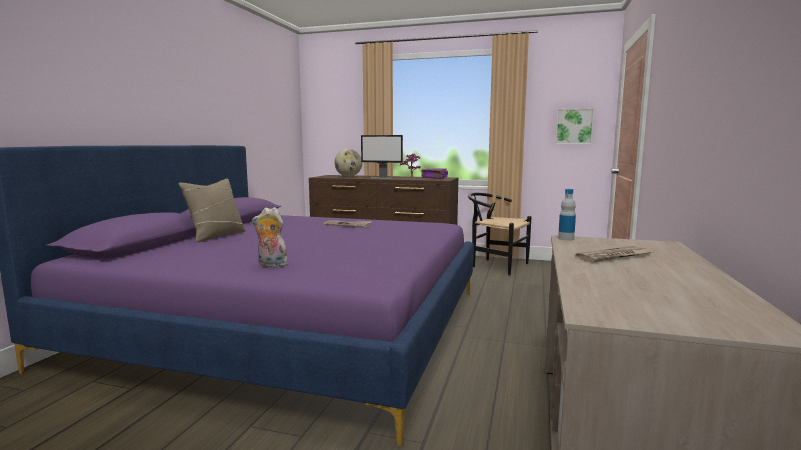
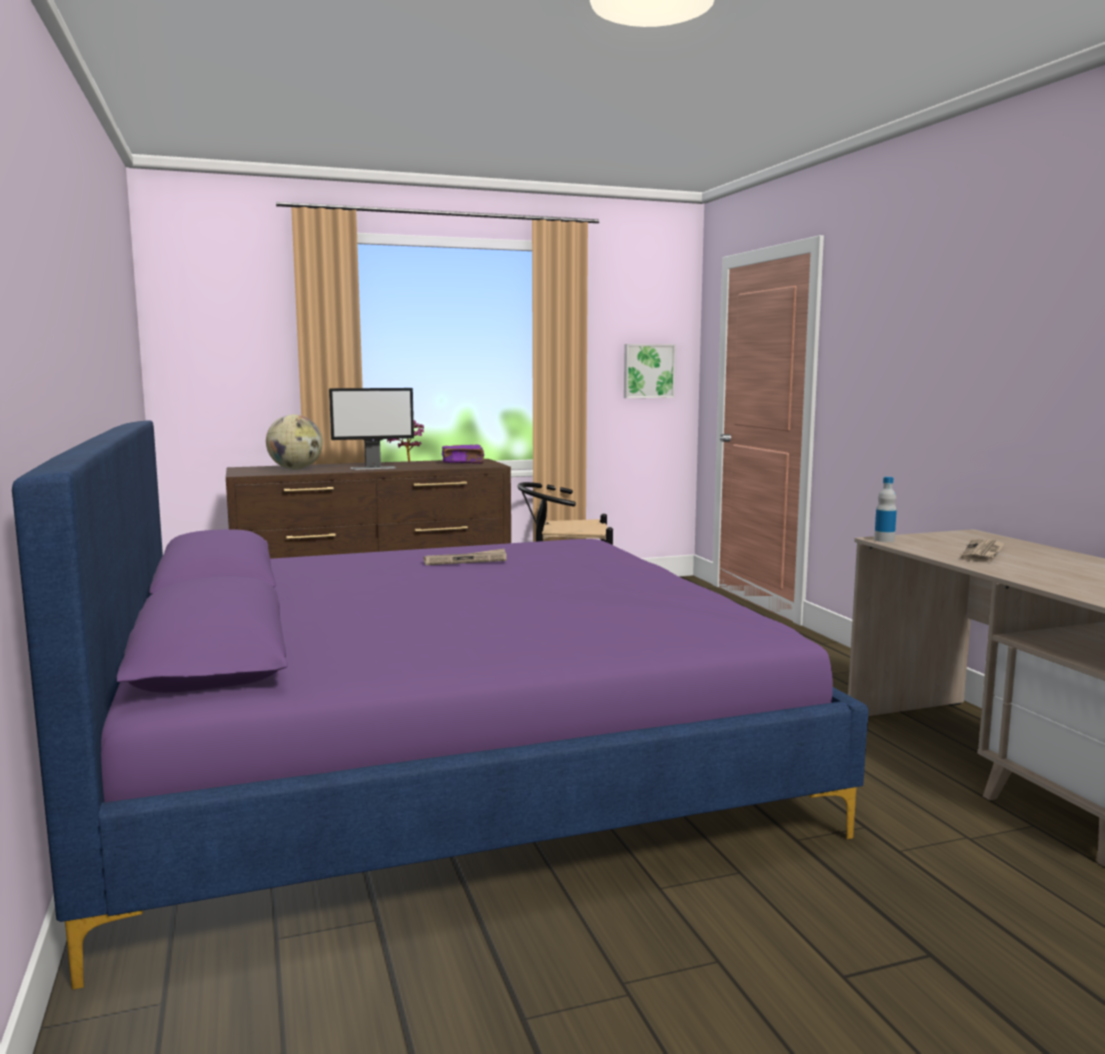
camera: 35 degrees left, 0 degrees up
(216, 236) = (301, 612): beige pillow -> none
(271, 265) = (578, 637): plush toy -> none

